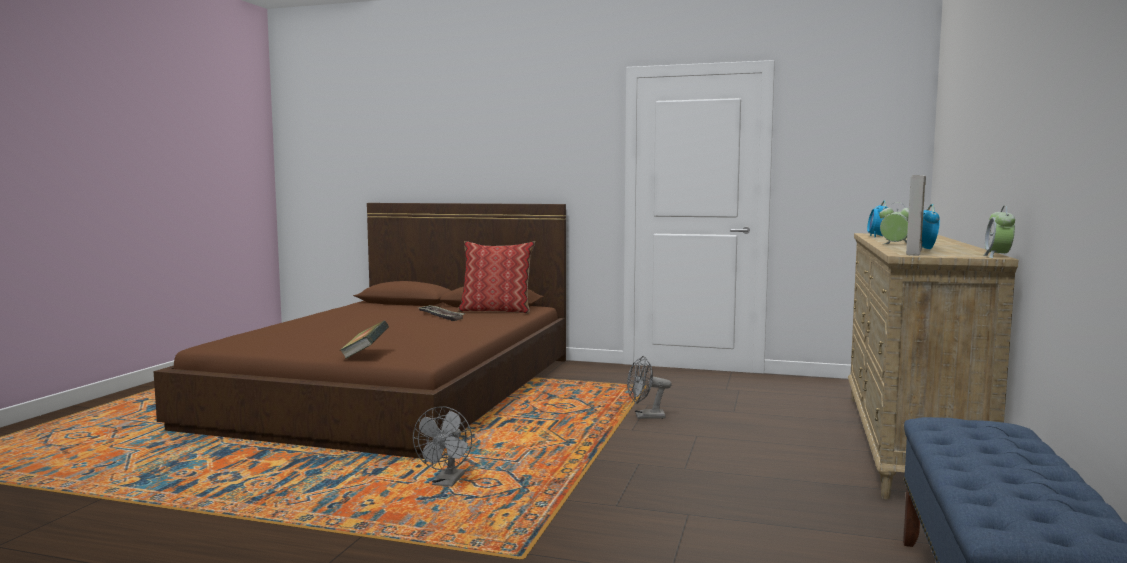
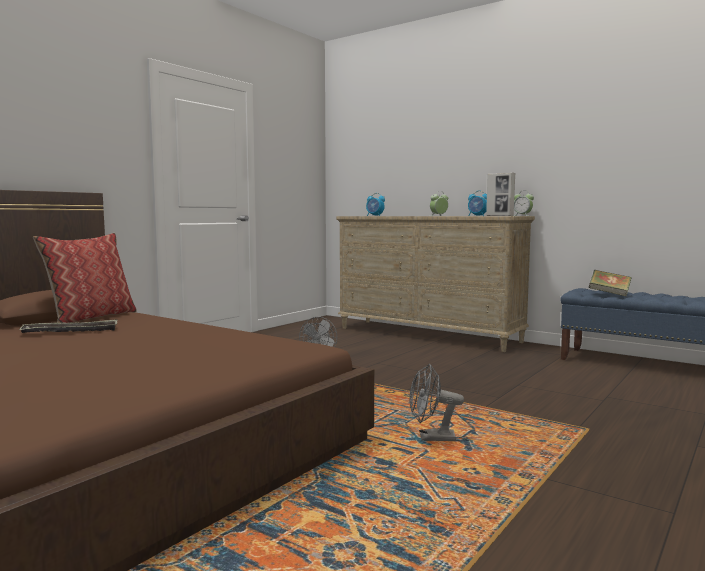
camera: 70 degrees left, 0 degrees up
(365, 354) = (259, 360): book -> book (609, 294)
(446, 483) = (431, 438): grey fan -> grey fan turned 150 degrees clockwise

